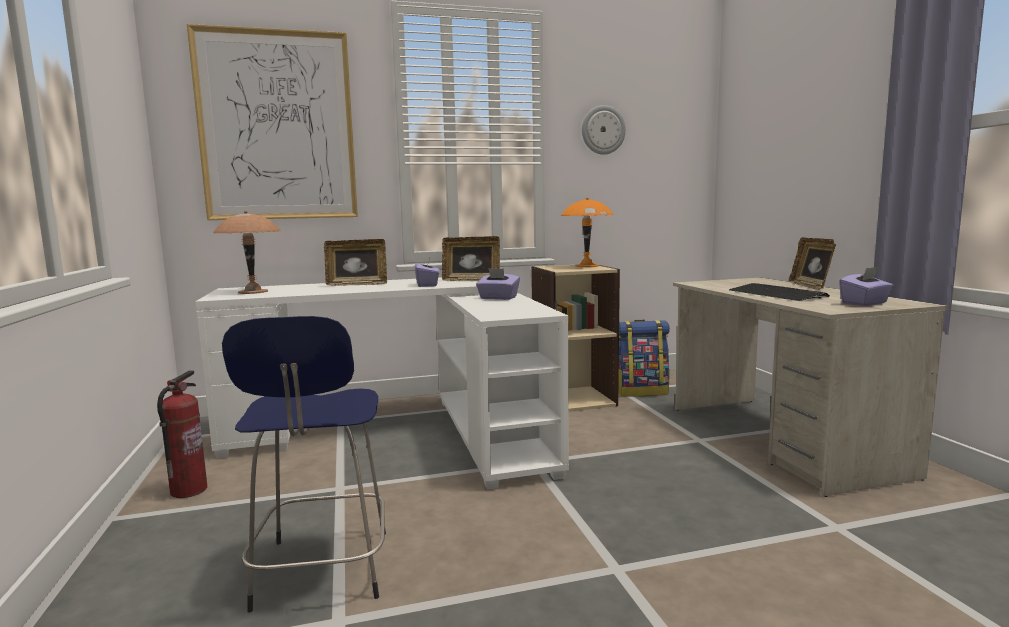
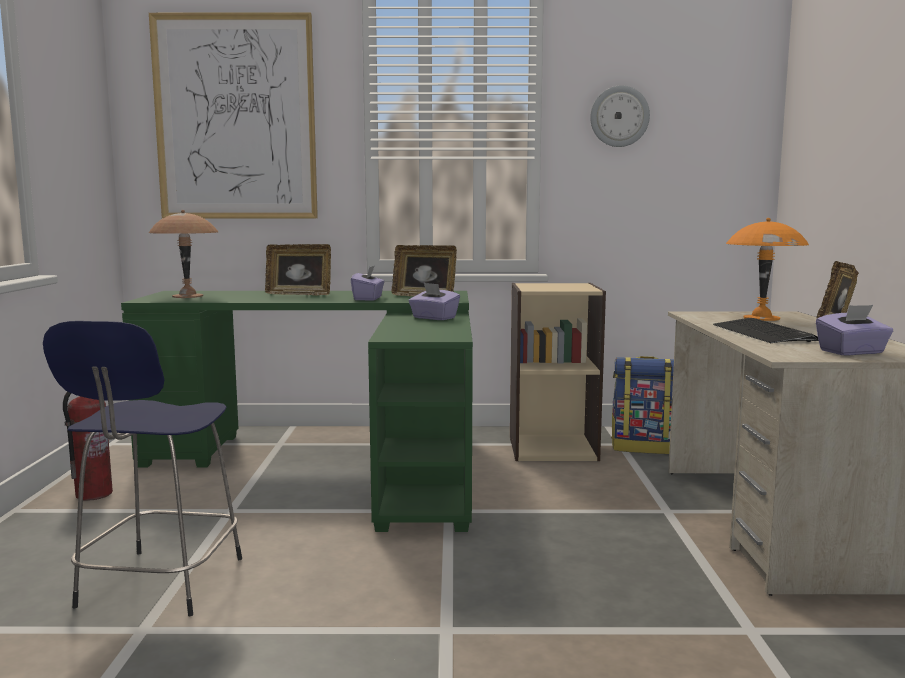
camera: 15 degrees right, 0 degrees up
(406, 431) = (338, 462): white desk -> green desk
(586, 266) = (575, 285): orange table lamp -> orange table lamp (761, 318)

